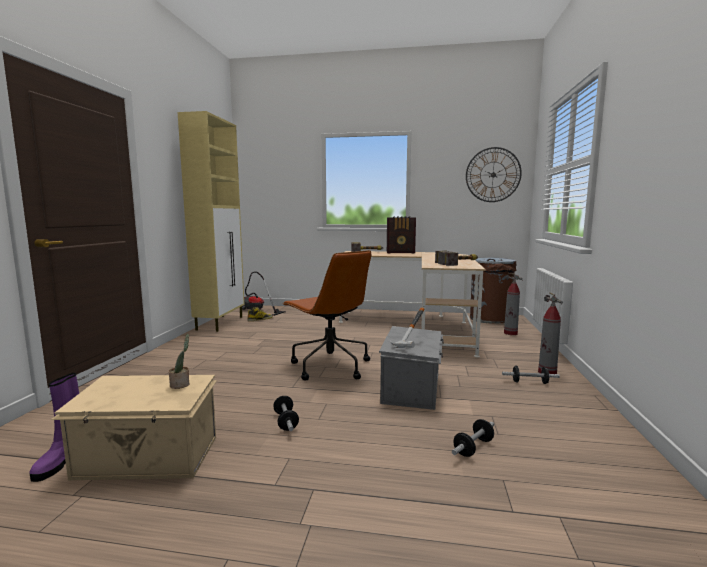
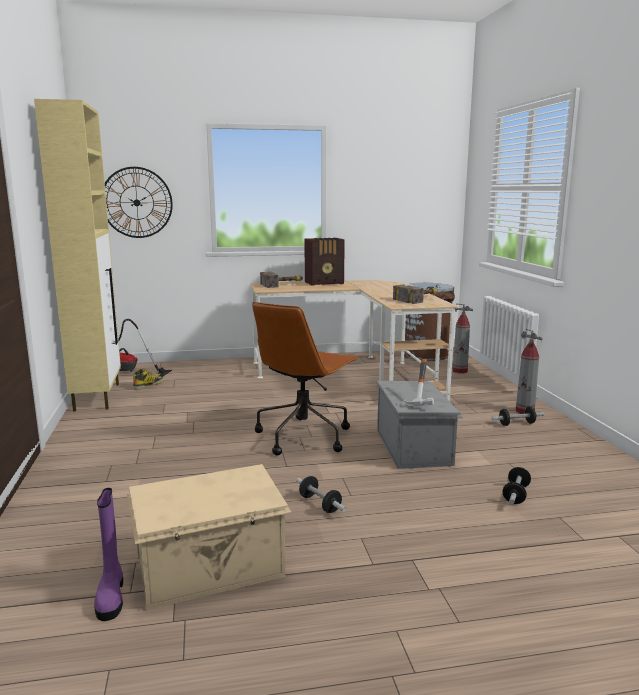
camera: 20 degrees left, 5 degrees up
(181, 384) = (241, 480): potted plant -> none
(329, 366) = (304, 436): brown office chair -> brown office chair turned 90 degrees clockwise
(493, 175) = (422, 184): wall clock -> wall clock (136, 202)

